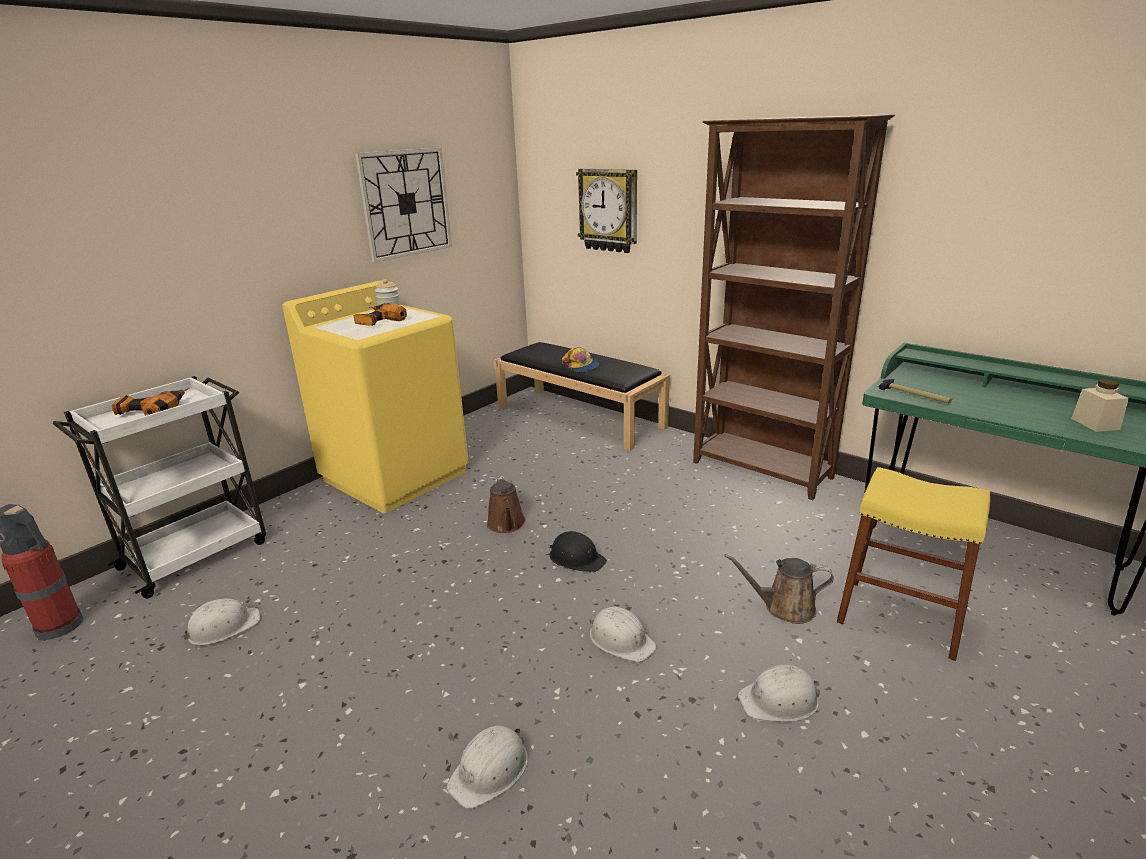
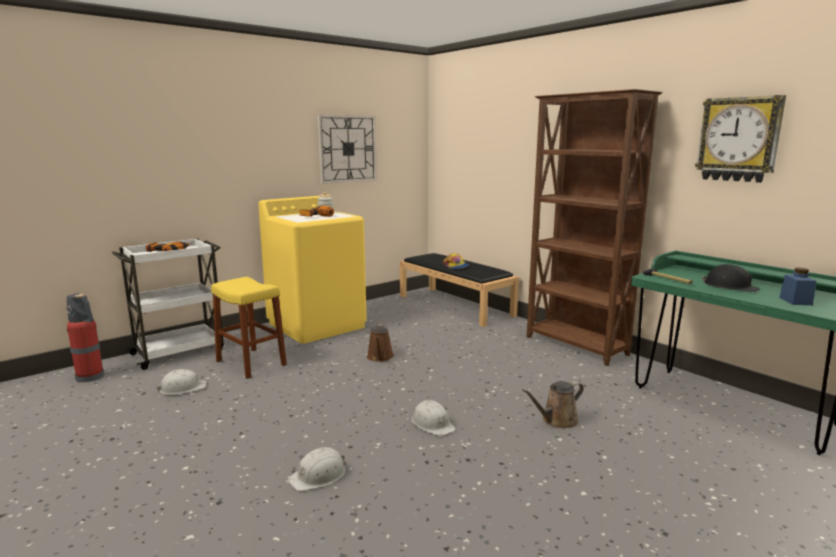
camera: 10 degrees right, 10 degrees down
(576, 558) = (420, 379): black hard hat -> black hard hat (730, 287)
(609, 210) = (483, 161): wall clock -> wall clock (739, 139)
(780, 701) = (530, 468): white hard hat -> none
(784, 608) = (557, 421): brown watering can -> brown watering can turned 45 degrees counterclockwise
(899, 617) = (642, 436): yellow stool -> yellow stool (251, 363)
(1095, 424) = (795, 301): beige jar -> blue jar

